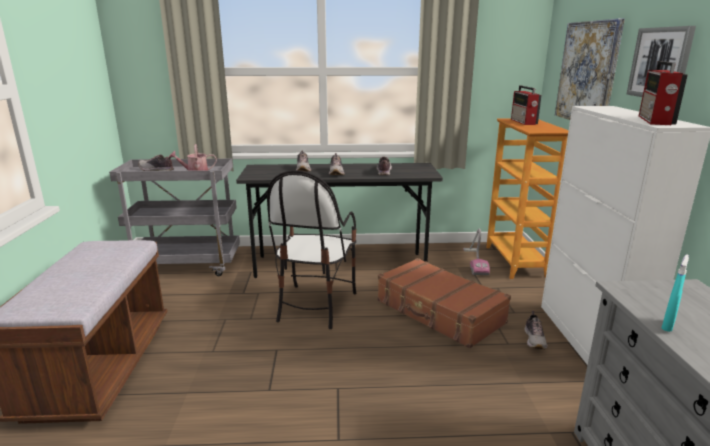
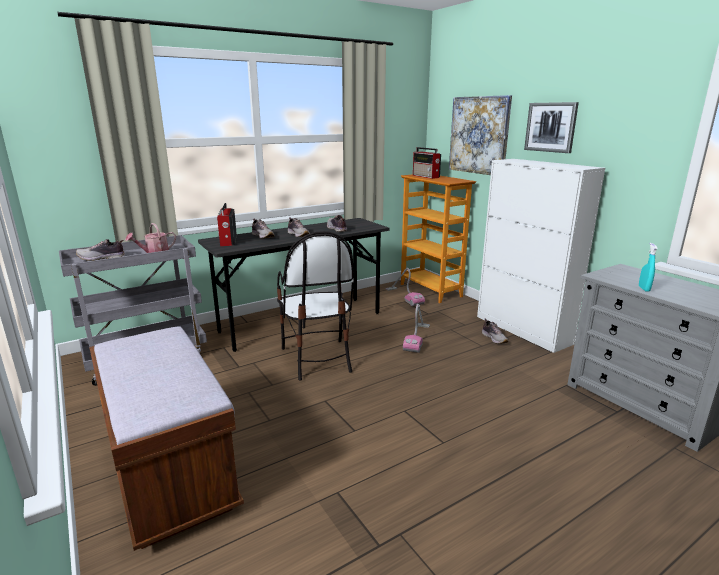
camera: 30 degrees left, 0 degrees up
(439, 312) = (417, 338): brown suitcase -> vacuum cleaner
(655, 120) = (568, 166): radio -> radio (228, 241)

